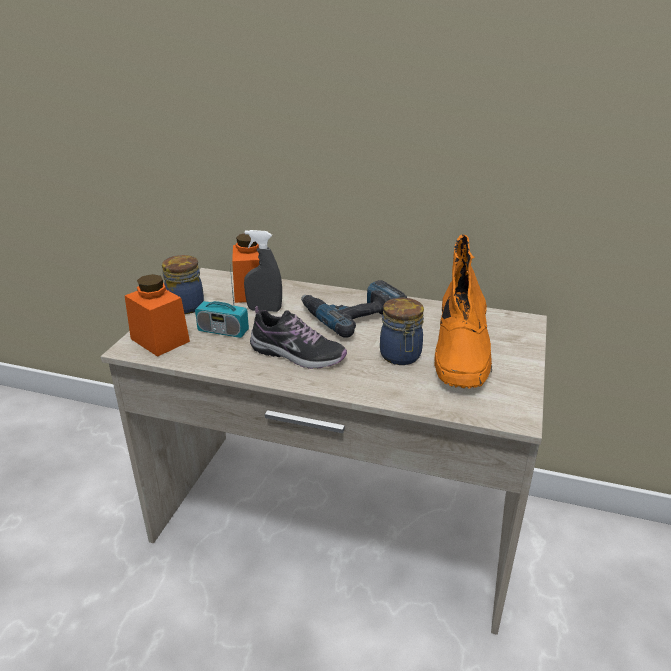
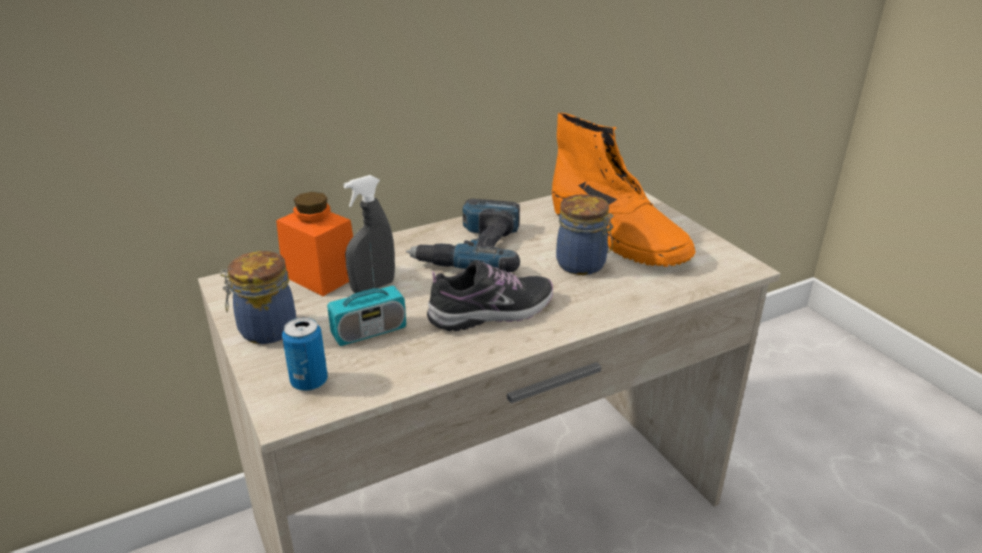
camera: 45 degrees left, 0 degrees up
(160, 340) = (309, 382): orange jar -> can

